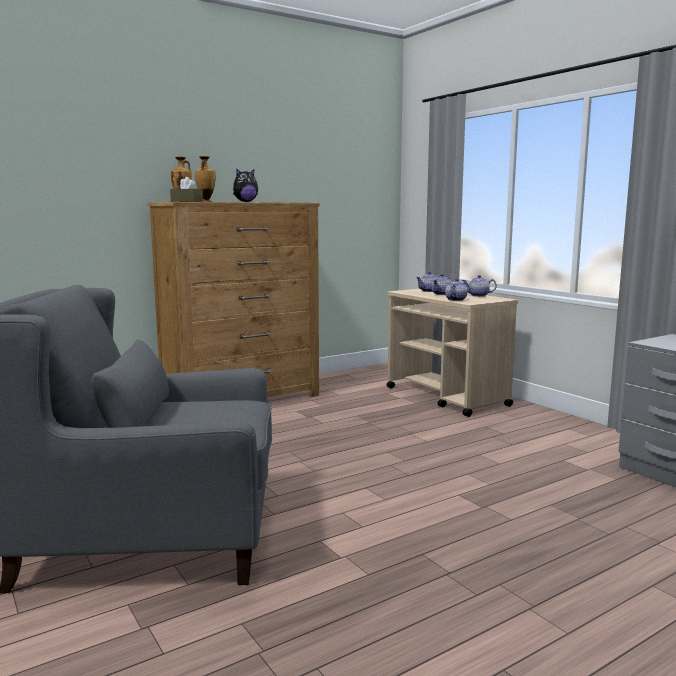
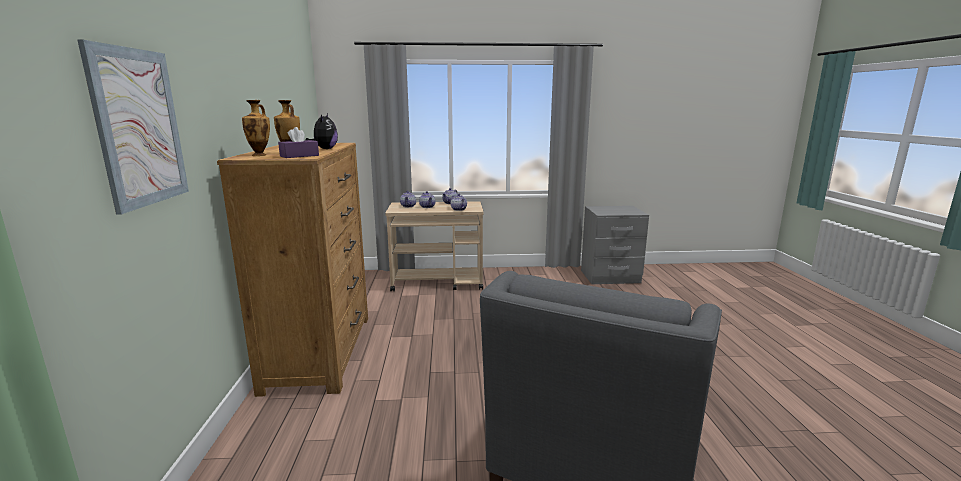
camera: 60 degrees left, 5 degrees up
(67, 172) = (139, 128): none -> picture
(186, 201) = (299, 156): brown tissue box -> purple tissue box

